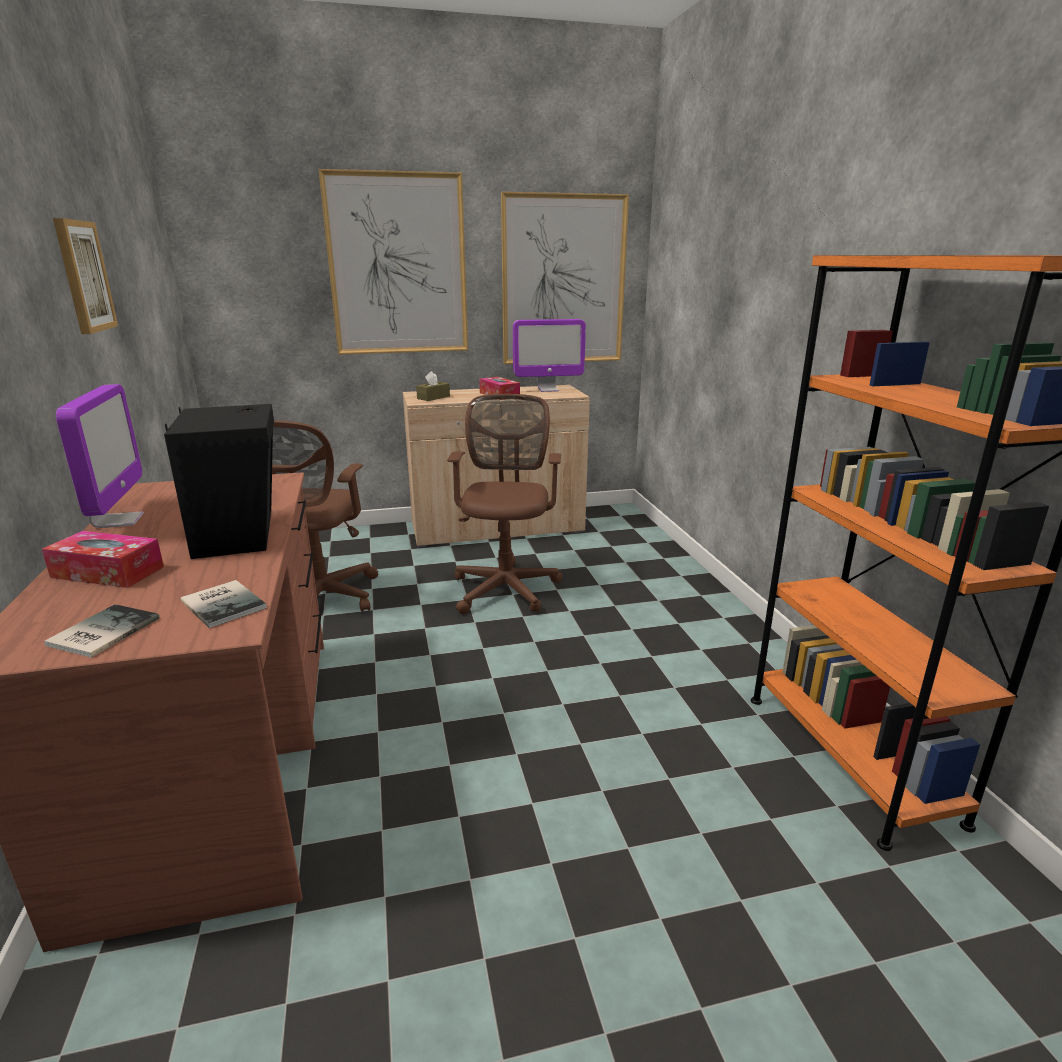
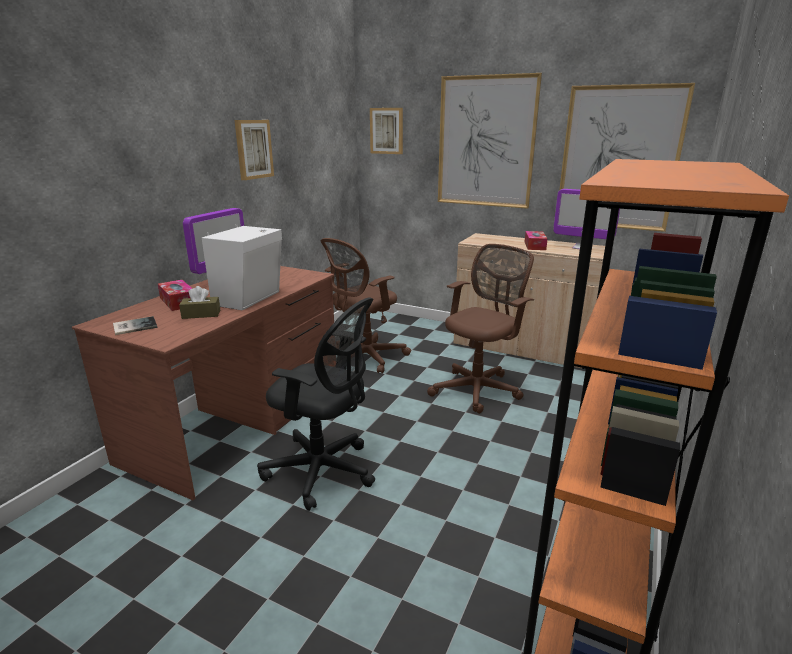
camera: 40 degrees right, 0 degrees up
(225, 603) = (185, 329): book -> none
(232, 251) = (386, 131): none -> picture
(241, 532) = (250, 298): black speaker -> white speaker
(433, 397) = (485, 240): brown tissue box -> brown tissue box (201, 314)
(447, 757) = (323, 471): none -> black office chair

